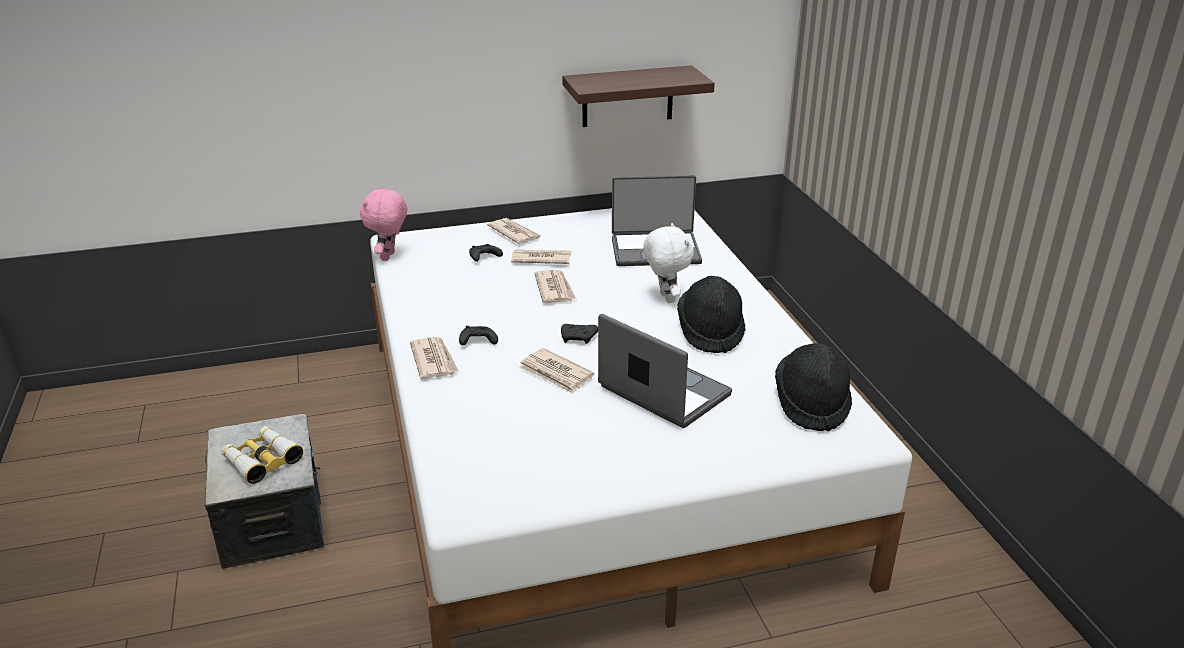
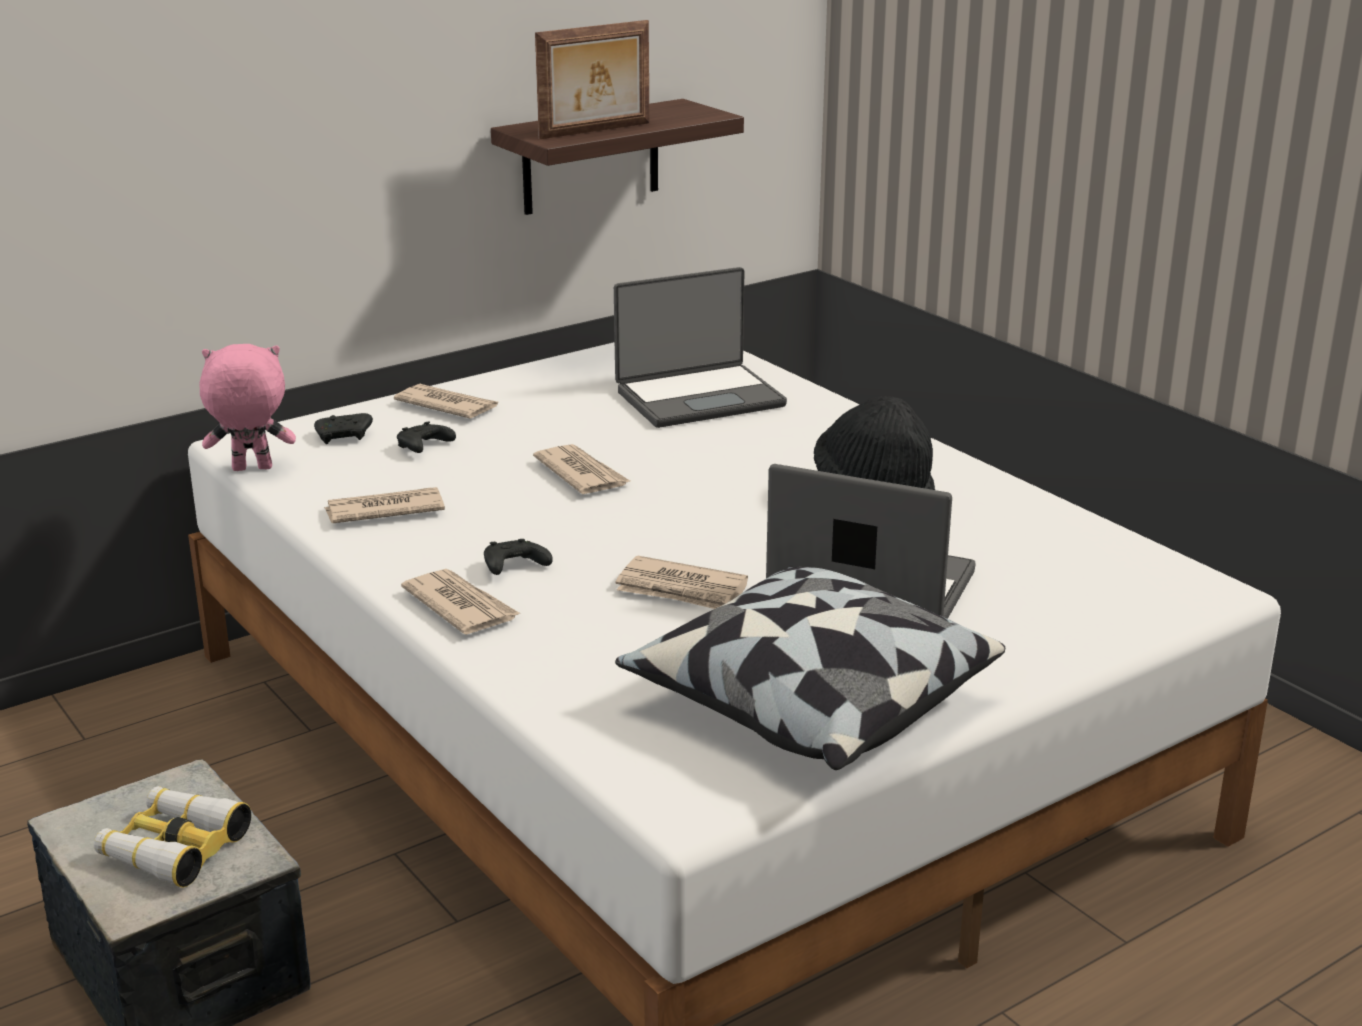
camera: 20 degrees left, 5 degrees down
(389, 257) = (251, 469): pink plush toy -> pink plush toy turned 90 degrees clockwise
(540, 259) = (522, 436): newspaper -> newspaper (383, 510)
(572, 461) = (807, 704): none -> pillow
(579, 338) = (678, 535): black game controller -> black game controller (345, 437)
(617, 84) = (596, 131): none -> picture frame
(665, 298) = (769, 460): white plush toy -> none
(812, 404) = (1098, 563): black hat -> none

